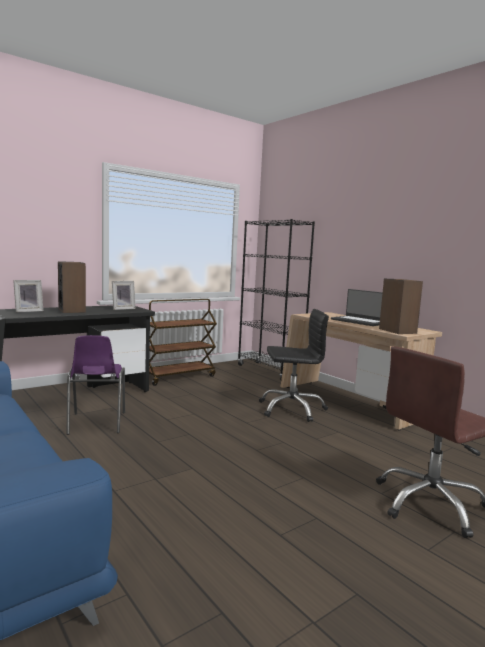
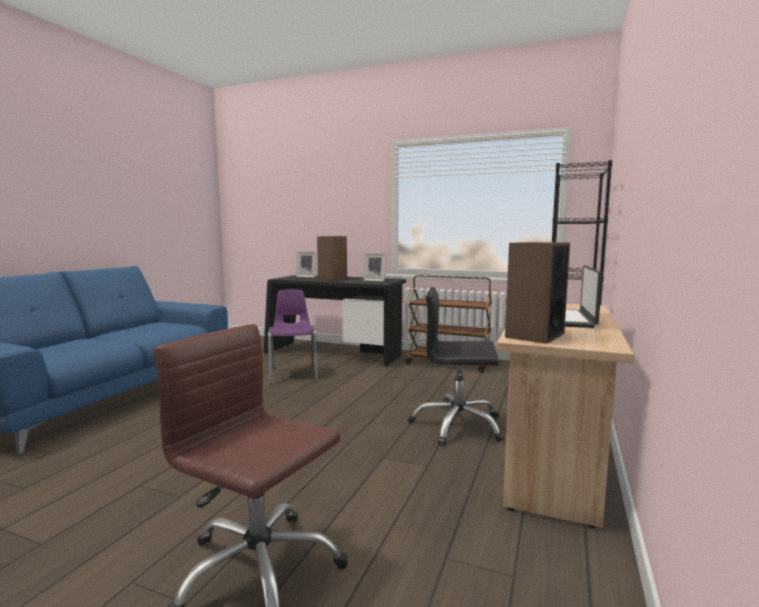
camera: 60 degrees right, 0 degrees up
(96, 424) = (293, 374): purple chair -> purple chair turned 120 degrees clockwise
(291, 409) = (457, 425): black office chair -> black office chair turned 135 degrees clockwise

